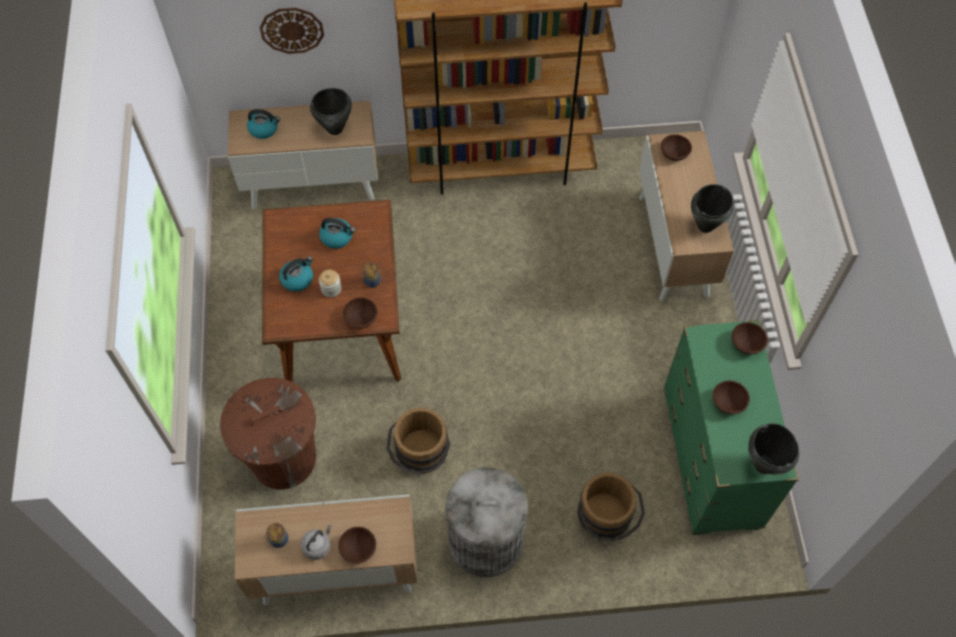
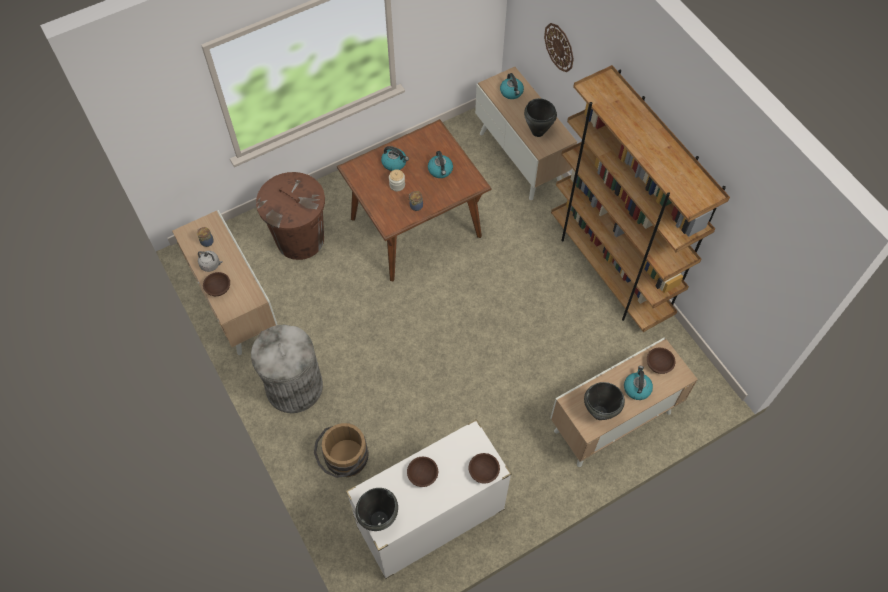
camera: 65 degrees right, 0 degrees up
(360, 318) = (383, 212): brown bowl -> none
(421, 456) = (339, 319): brown bucket -> none
(692, 183) = (636, 388): none -> kettle
(710, 458) = (430, 519): green dresser -> white dresser

